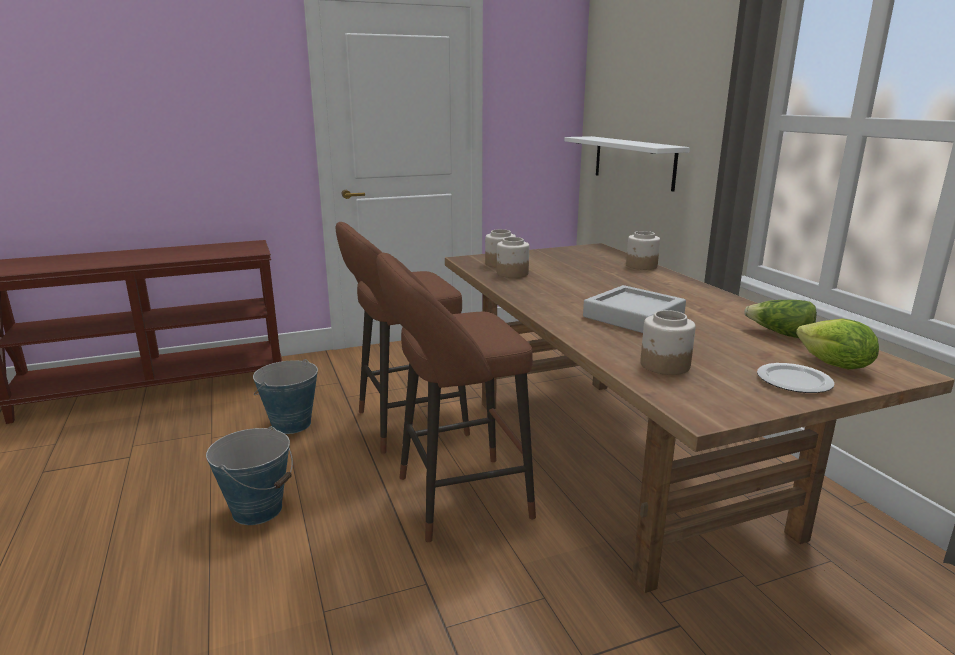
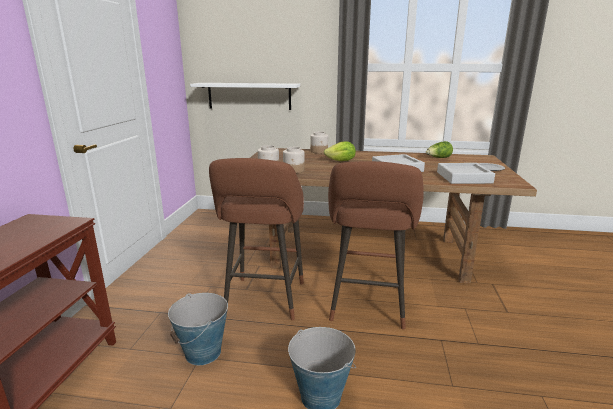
camera: 60 degrees left, 0 degrees up
(665, 365) = (463, 177): jar -> grey tray
(834, 366) = (476, 161): lettuce -> lettuce (341, 161)

